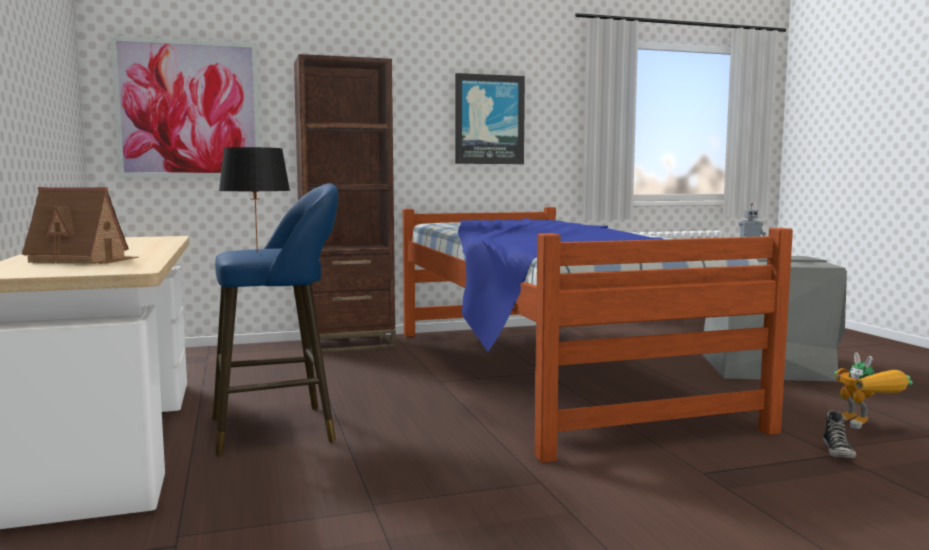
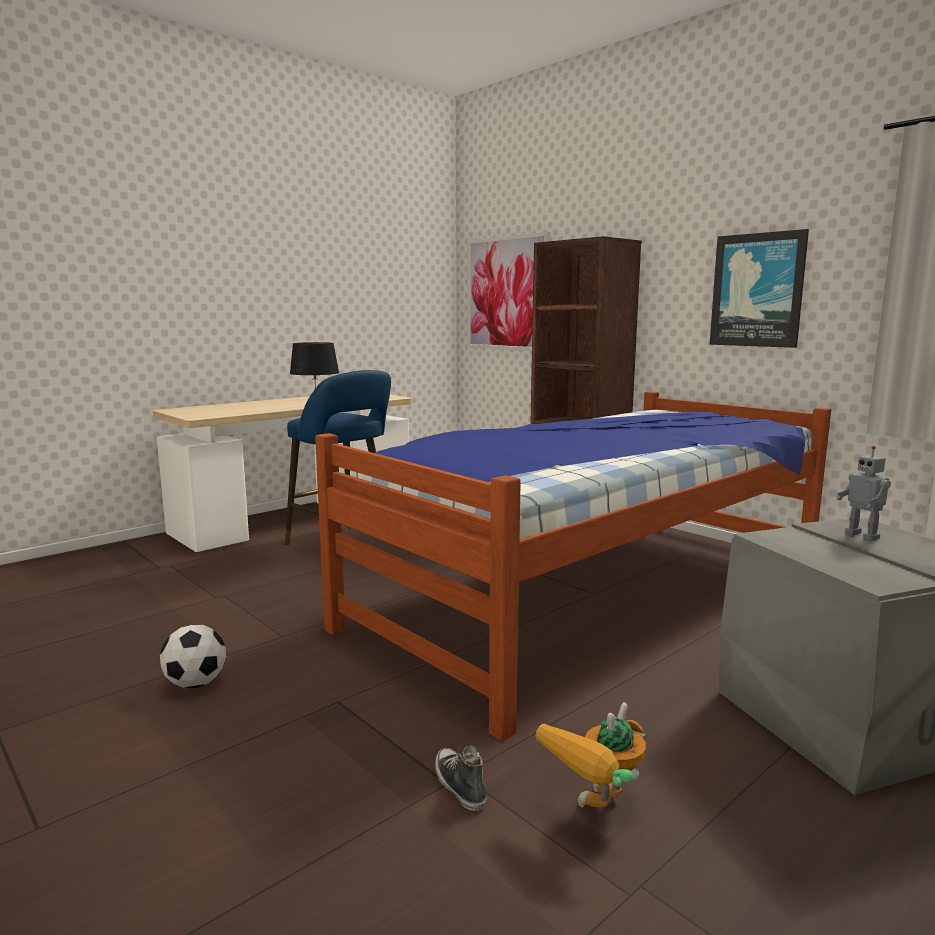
camera: 65 degrees right, 5 degrees up
(83, 260) = (242, 407): toy house -> none
(638, 532) = (196, 683): none -> football
(838, 452) = (459, 785): shoe -> shoe turned 75 degrees clockwise

